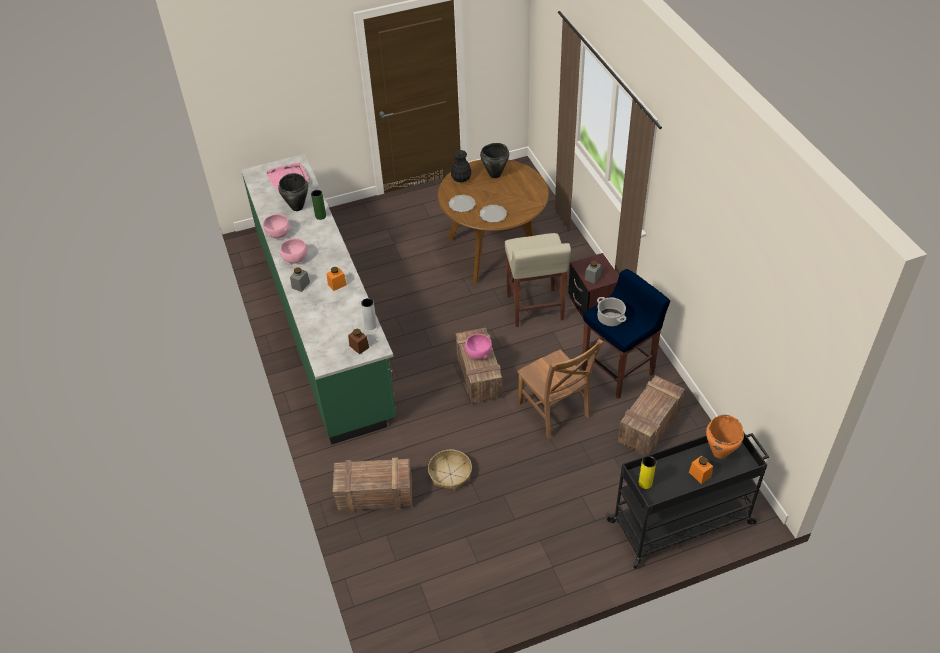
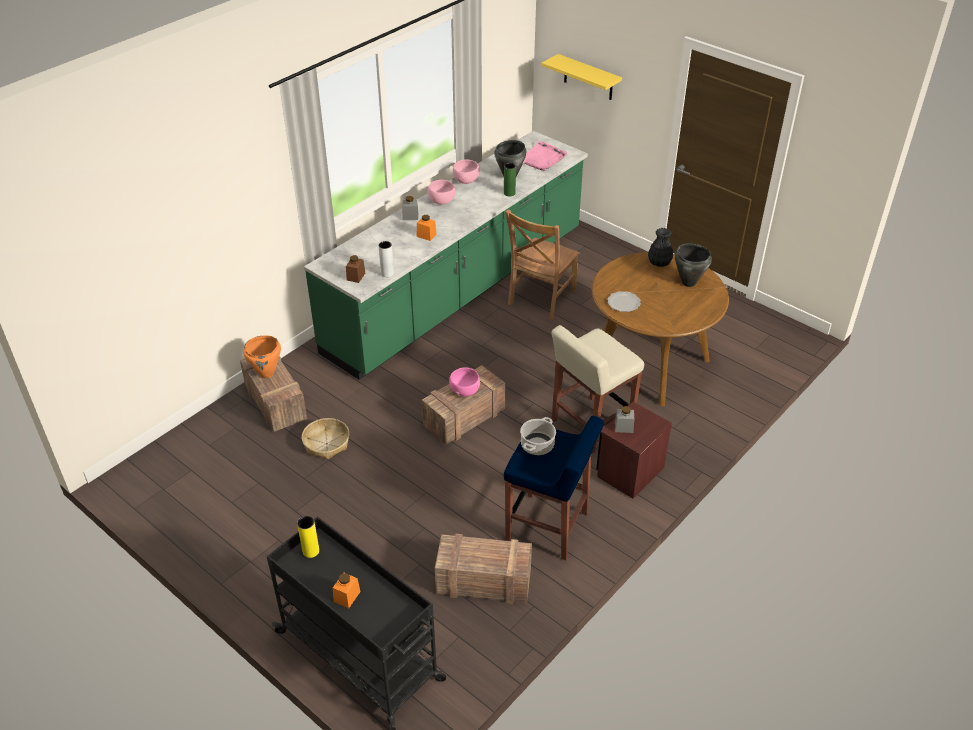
camera: 60 degrees right, 5 degrees down
(270, 95) = (588, 78): none -> yellow shelf
(462, 204) = (620, 277): plate -> none
(555, 412) = (453, 493): brown chair -> brown chair (540, 299)
(720, 452) = (390, 606): orange cooking pot -> orange cooking pot (267, 373)

